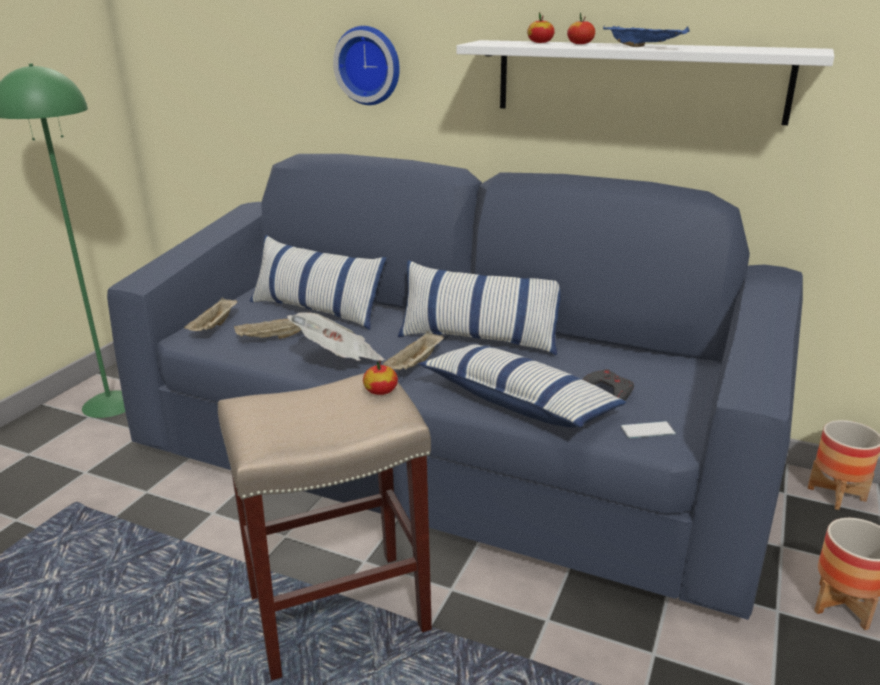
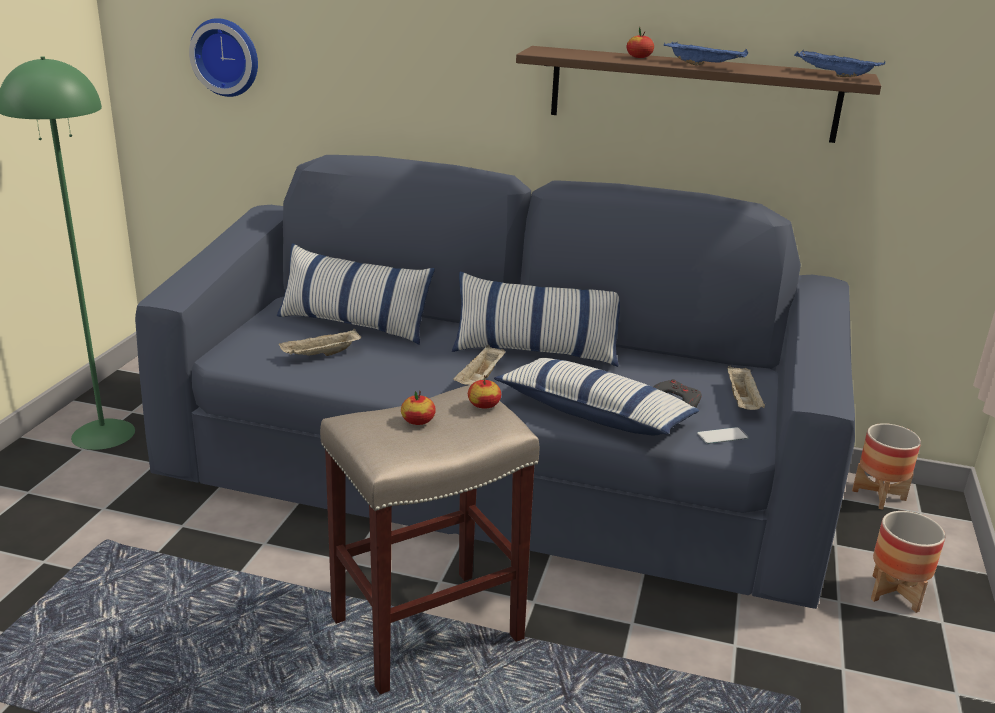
camera: 10 degrees left, 0 degrees up
(214, 327) = (250, 344): beige tray -> beige tray (742, 402)
(339, 359) = (400, 376): newspaper -> none
(369, 65) = (408, 64): wall clock -> wall clock (227, 57)
(540, 42) = (598, 53): apple -> apple (418, 421)
(637, 80) = (692, 94): white shelf -> brown shelf
(782, 50) = (833, 75): none -> blue tray

